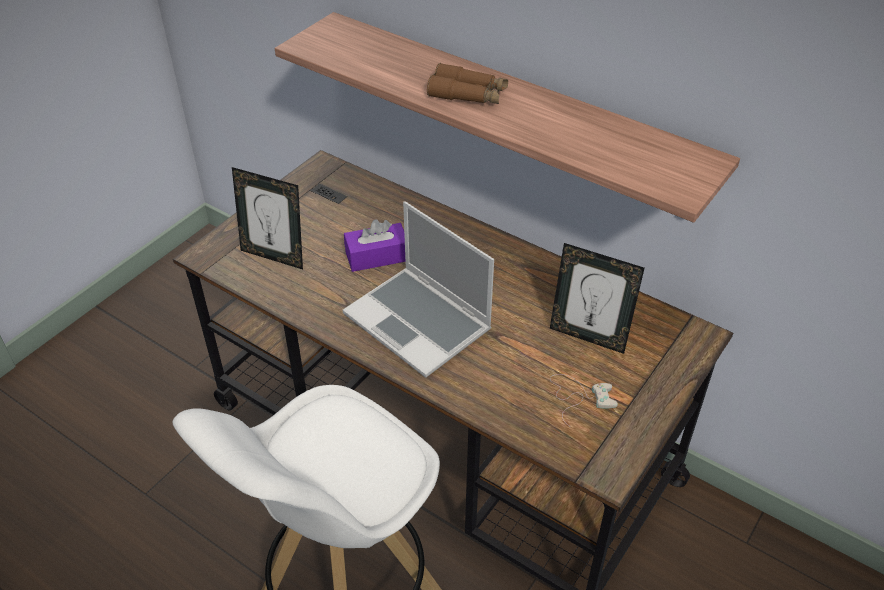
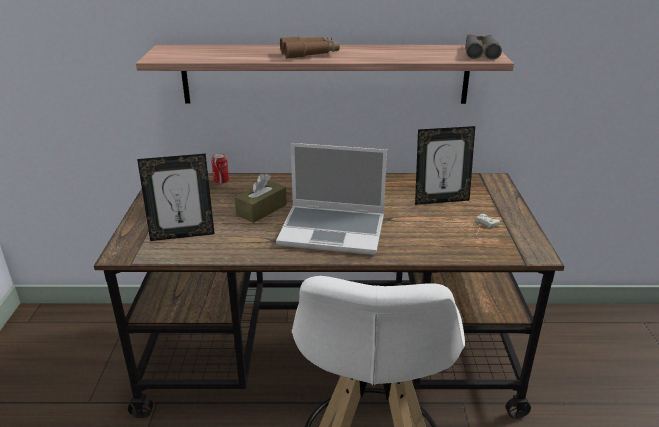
camera: 35 degrees left, 15 degrees down
(376, 194) = (221, 181): none -> can
(377, 256) = (261, 210): purple tissue box -> brown tissue box
(686, 171) = (480, 52): none -> grey binoculars

